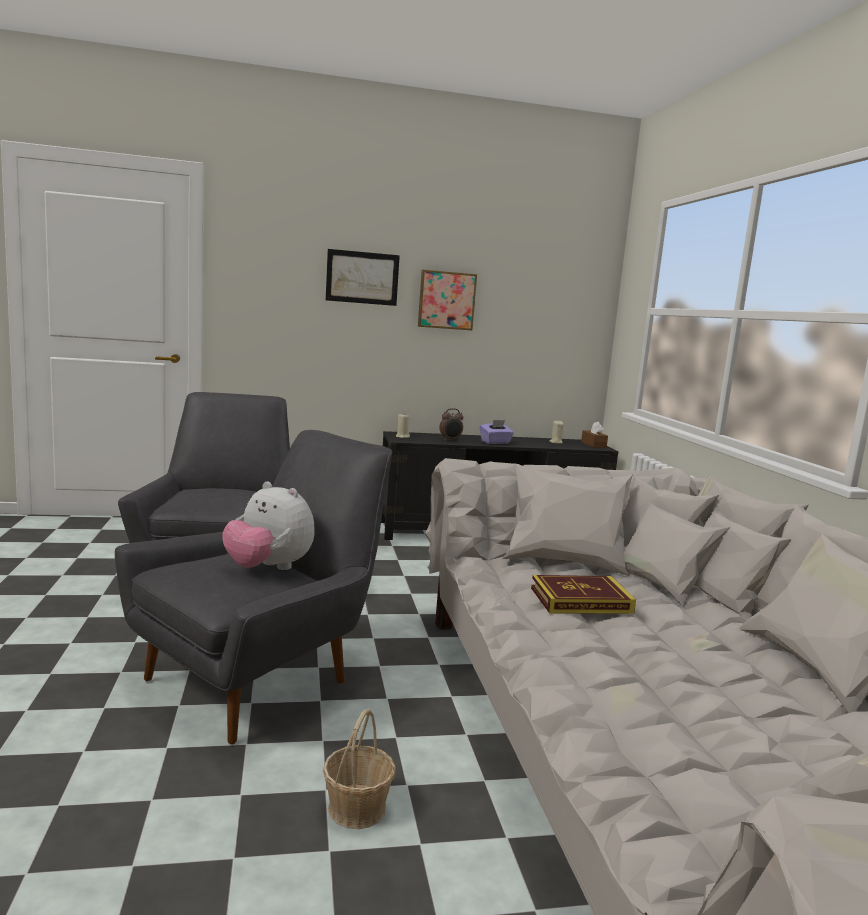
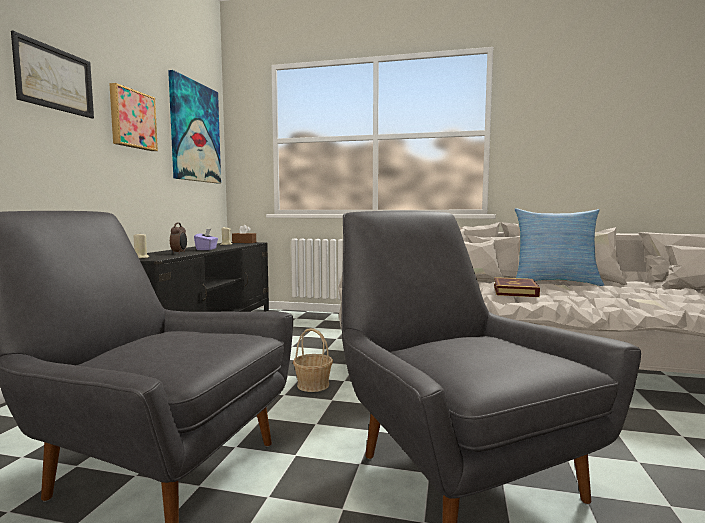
camera: 65 degrees left, 5 degrees down
(268, 568) = (472, 341): plush toy -> none
(357, 808) = (656, 451): basket -> basket (313, 385)
(550, 302) = (195, 132): none -> picture
(740, 639) = (554, 282): none -> pillow

